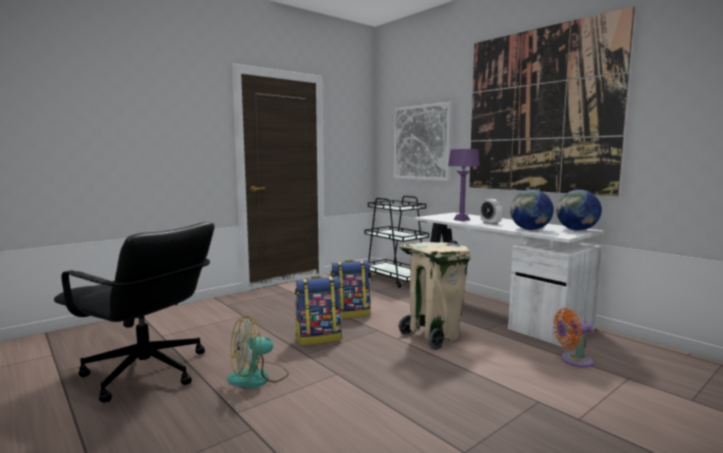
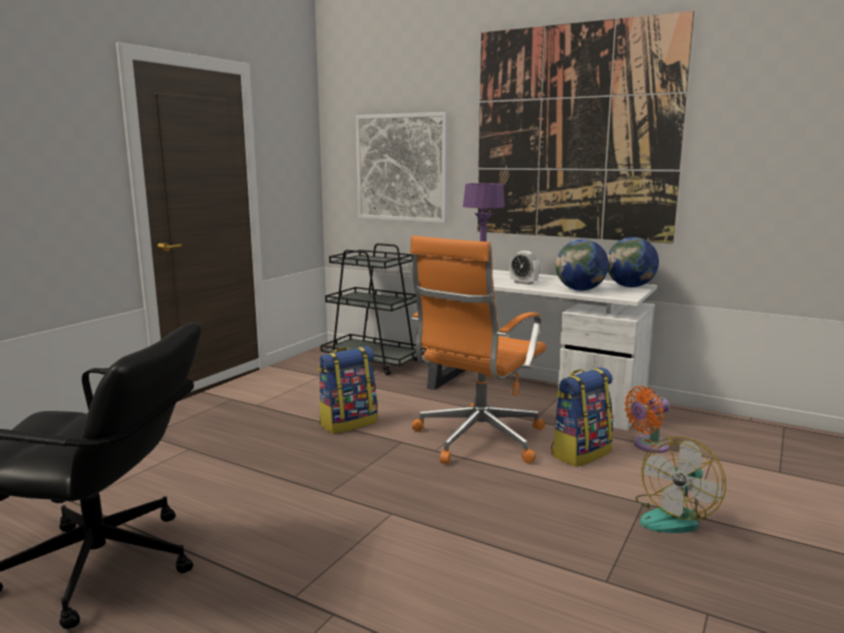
camera: 20 degrees left, 5 degrees up
(258, 377) = (287, 539): fan -> fan (674, 517)
(318, 338) = (329, 466): backpack -> backpack (580, 453)
(433, 336) = (476, 440): beige trash can -> orange office chair

